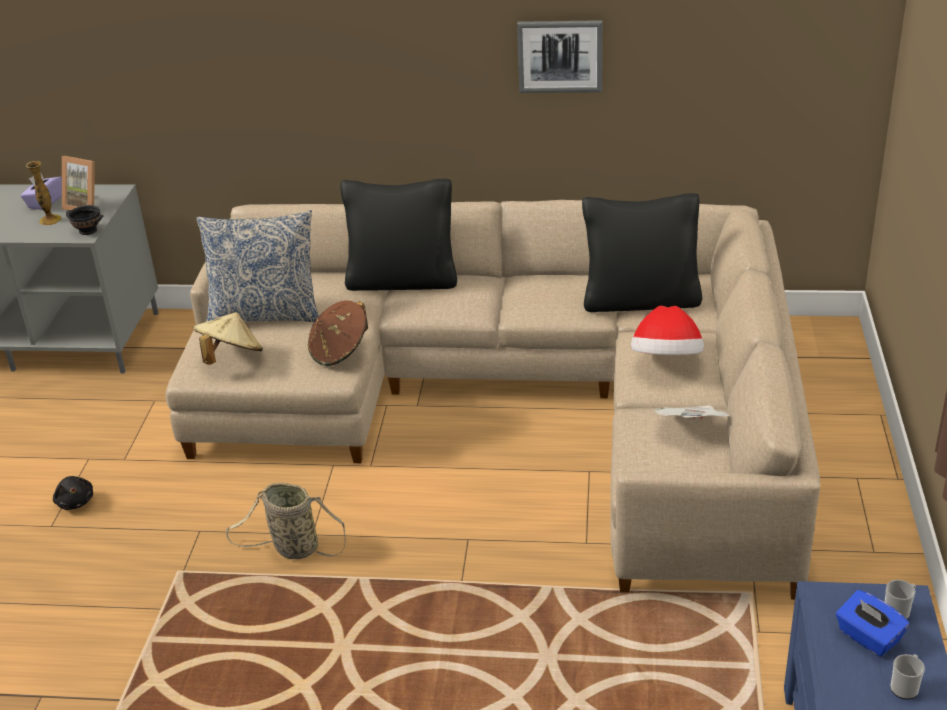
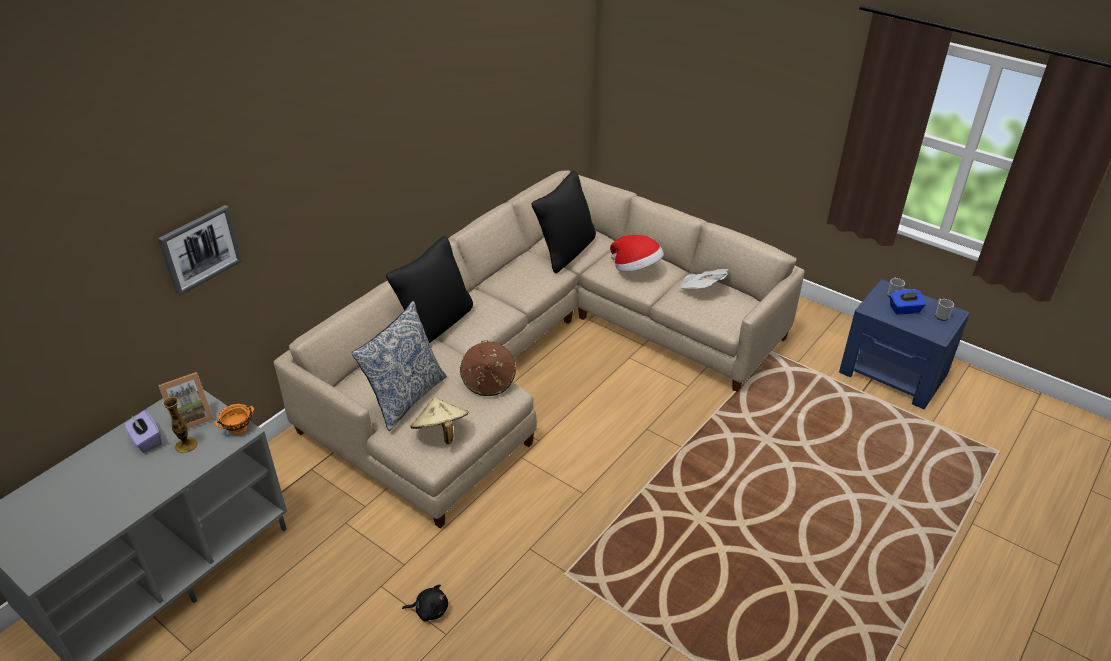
camera: 60 degrees left, 5 degrees up
(88, 230) = (237, 428): black bowl -> orange bowl
(292, 548) = (589, 508): basket -> none
(560, 56) = (456, 121): picture -> picture (200, 249)

